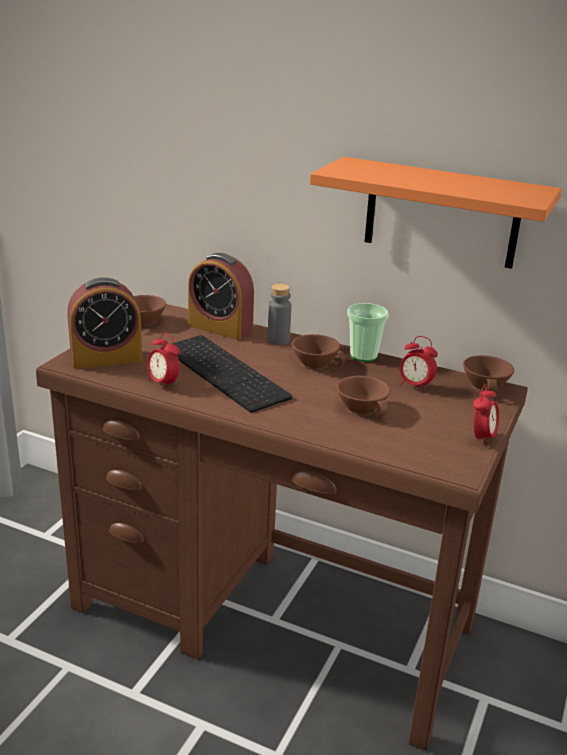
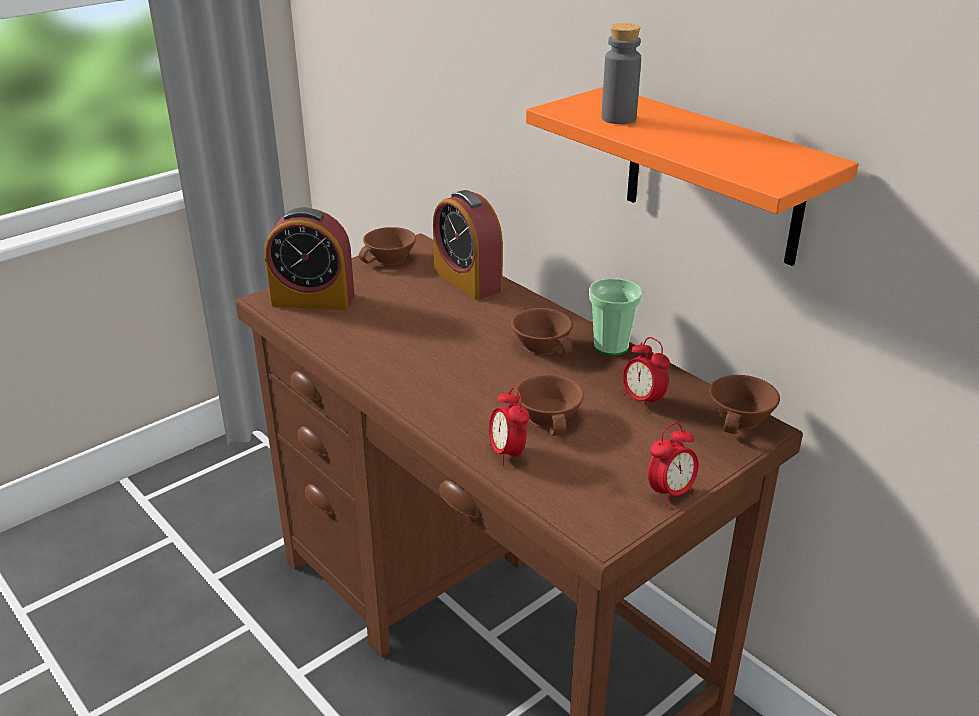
camera: 25 degrees right, 5 degrees up
(163, 384) = (347, 341): alarm clock -> alarm clock (507, 453)
(227, 372) = (429, 339): keyboard -> none
(278, 340) = (522, 307): grey bottle -> grey bottle (618, 118)

